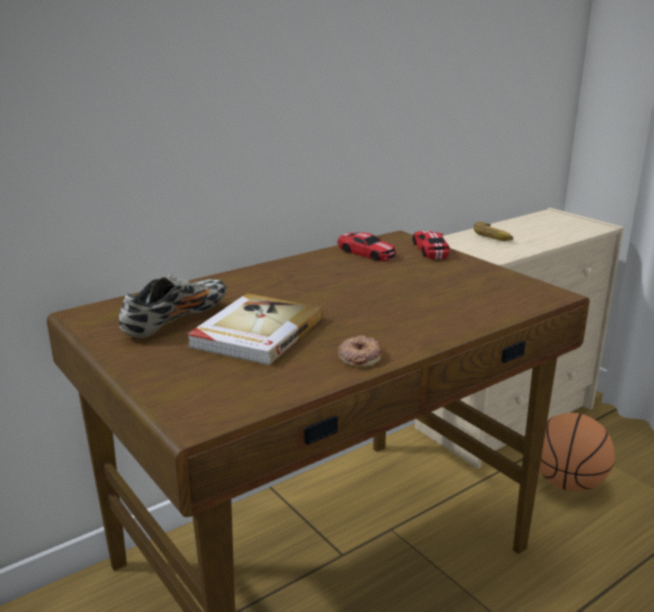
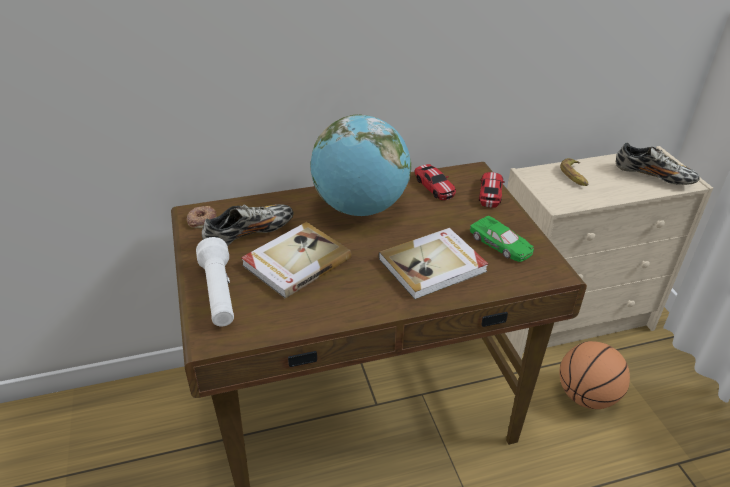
camera: 20 degrees right, 15 degrees up
(176, 377) = (219, 294): none -> white flashlight
(297, 279) = (360, 208): none -> globe
(359, 357) = (352, 306): donut -> donut (201, 220)
(422, 309) = (433, 266): none -> book
(478, 283) = (501, 244): none -> green toy car
(565, 227) = (653, 177): none -> shoe

